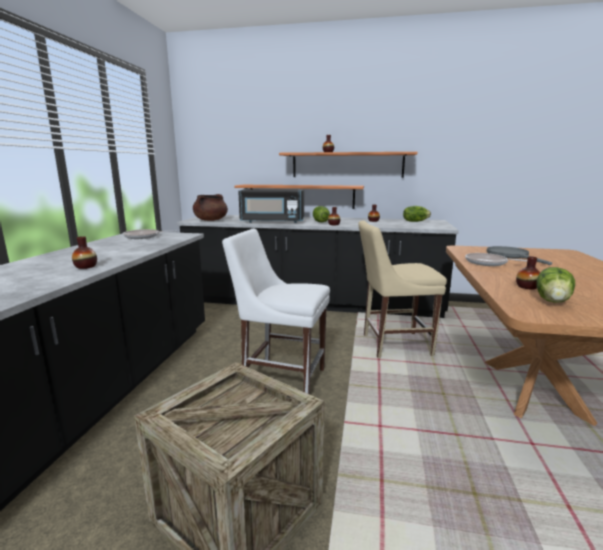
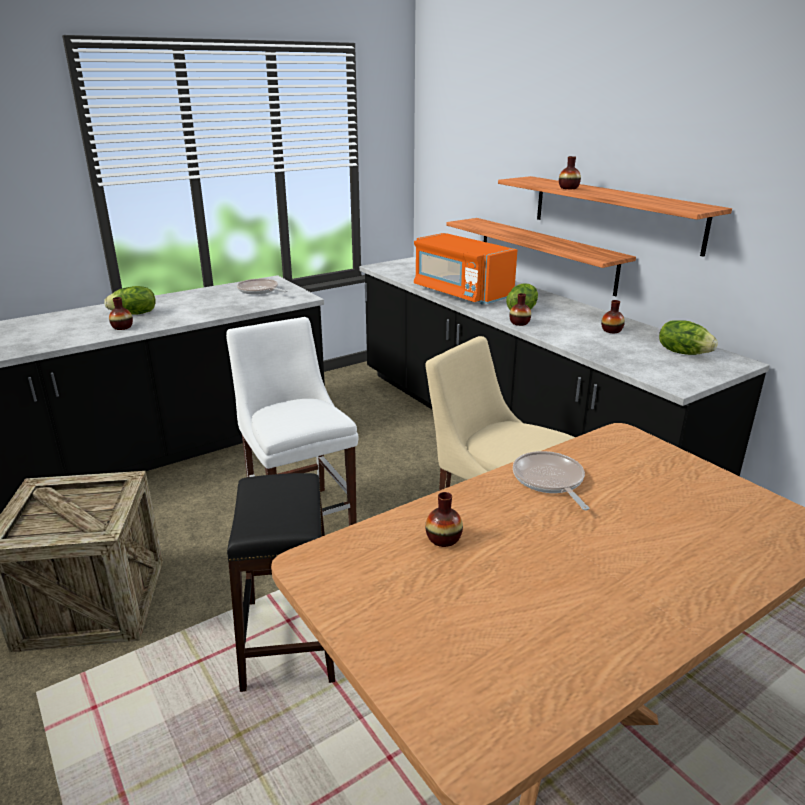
camera: 45 degrees right, 10 degrees up
(211, 220) = (400, 271): brown cooking pot -> none
(272, 221) = (461, 293): black microwave -> orange microwave
(397, 434) = (288, 640): none -> black stool
(511, 256) = (644, 487): grey frying pan -> none
(553, 301) = (394, 571): lettuce -> lettuce (134, 314)

